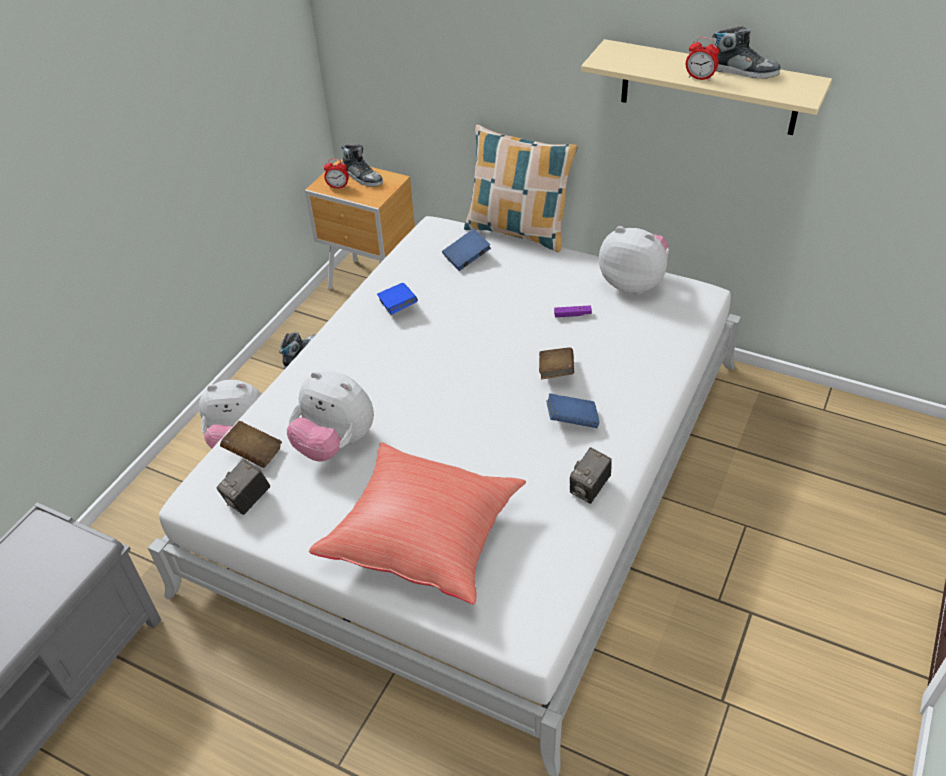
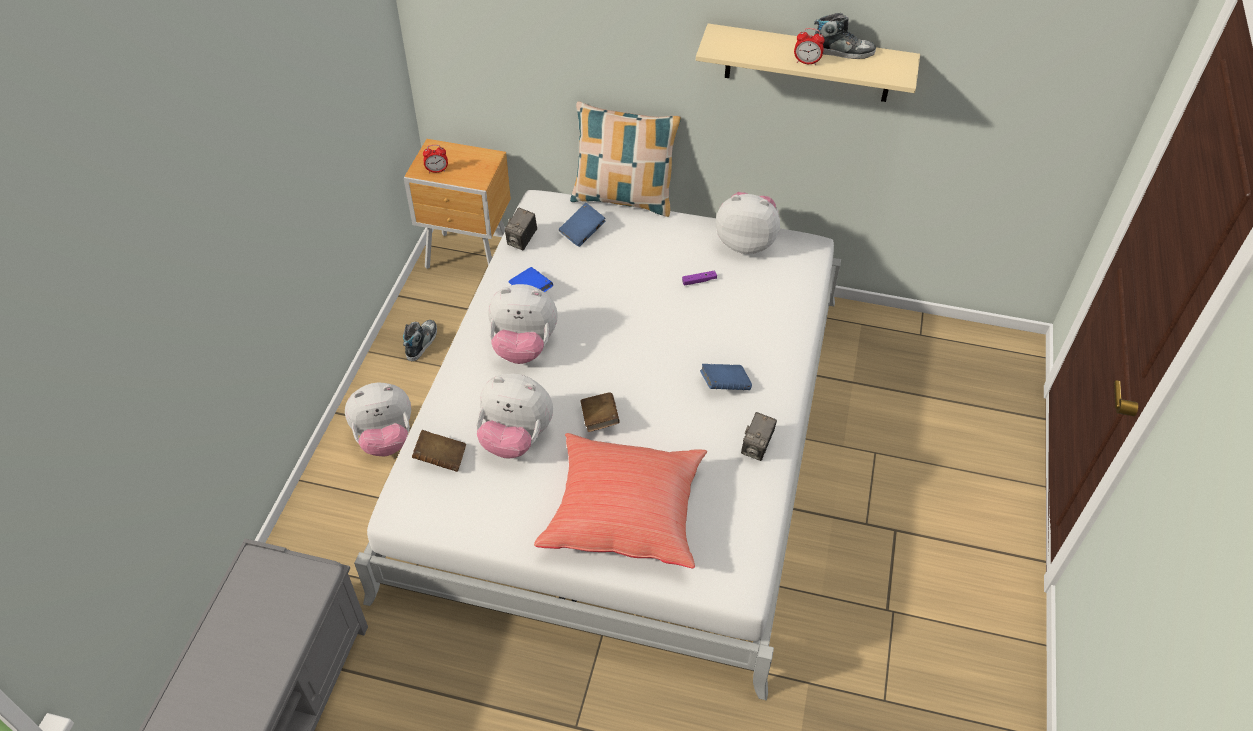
camera: 15 degrees left, 5 degrees up
(248, 500) = (451, 505): camera -> camera (522, 241)
(362, 177) = (458, 157): shoe -> none
(373, 357) = (523, 347): none -> plush toy
(556, 372) = (698, 340): brown book -> brown book (599, 419)

